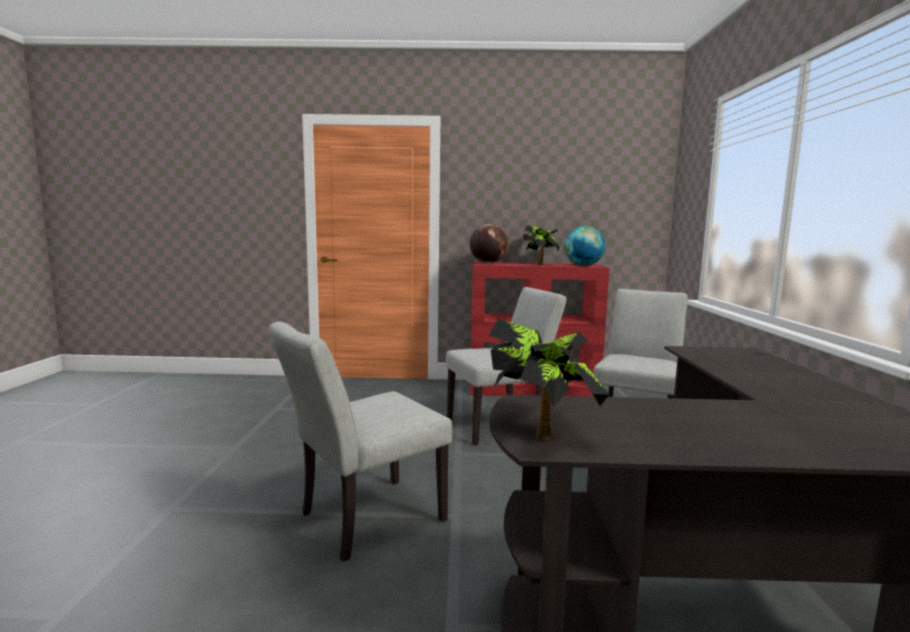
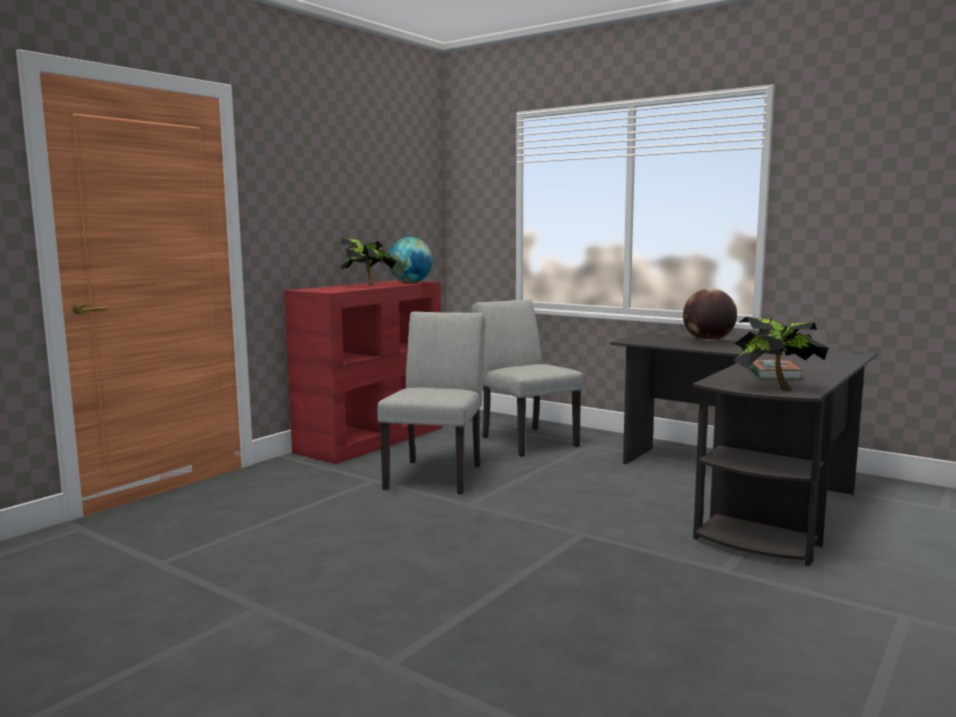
camera: 55 degrees left, 0 degrees up
(362, 520) = (546, 569): grey chair -> none
(488, 263) = (323, 290): globe -> globe (708, 341)
(640, 421) = (773, 374): none -> book

